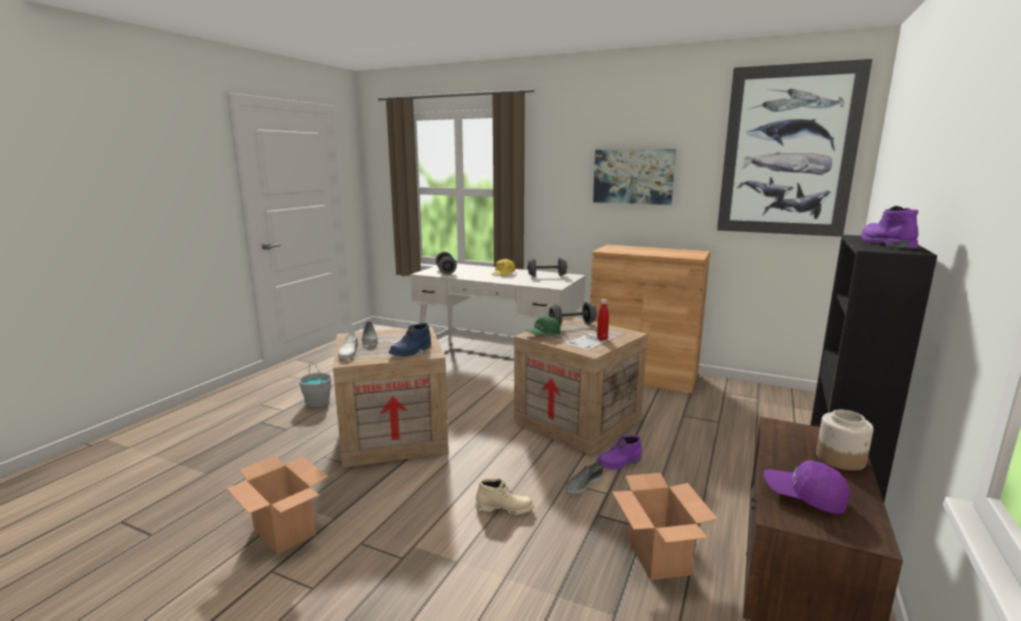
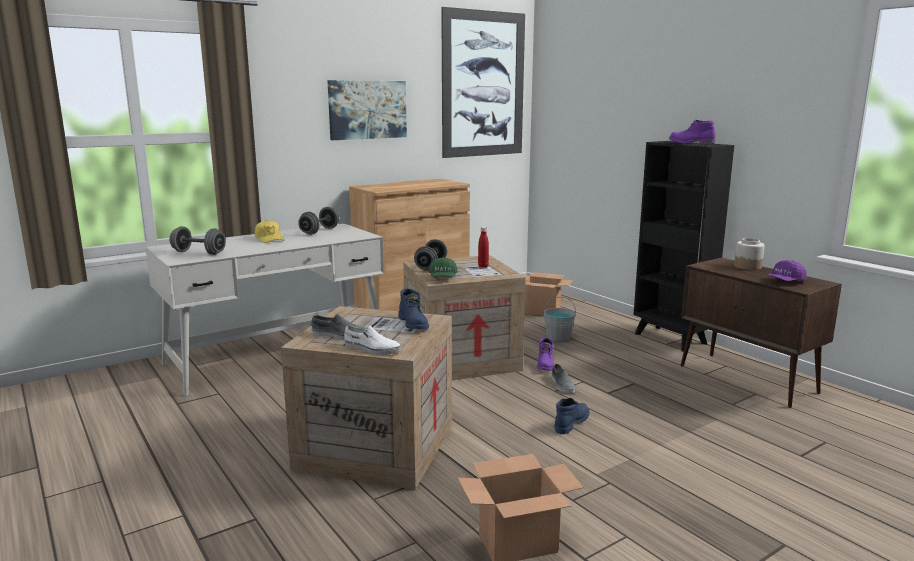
camera: 60 degrees left, 0 degrees up
(318, 402) = (201, 482): grey bucket -> grey bucket (558, 337)
(505, 508) = (570, 423): beige boot -> blue boot
(658, 557) = (668, 389): cardboard box -> cardboard box (542, 311)

